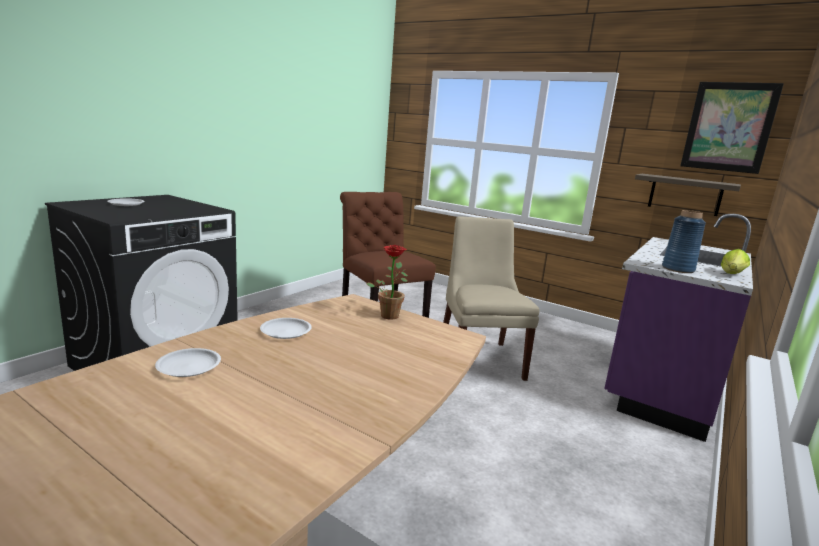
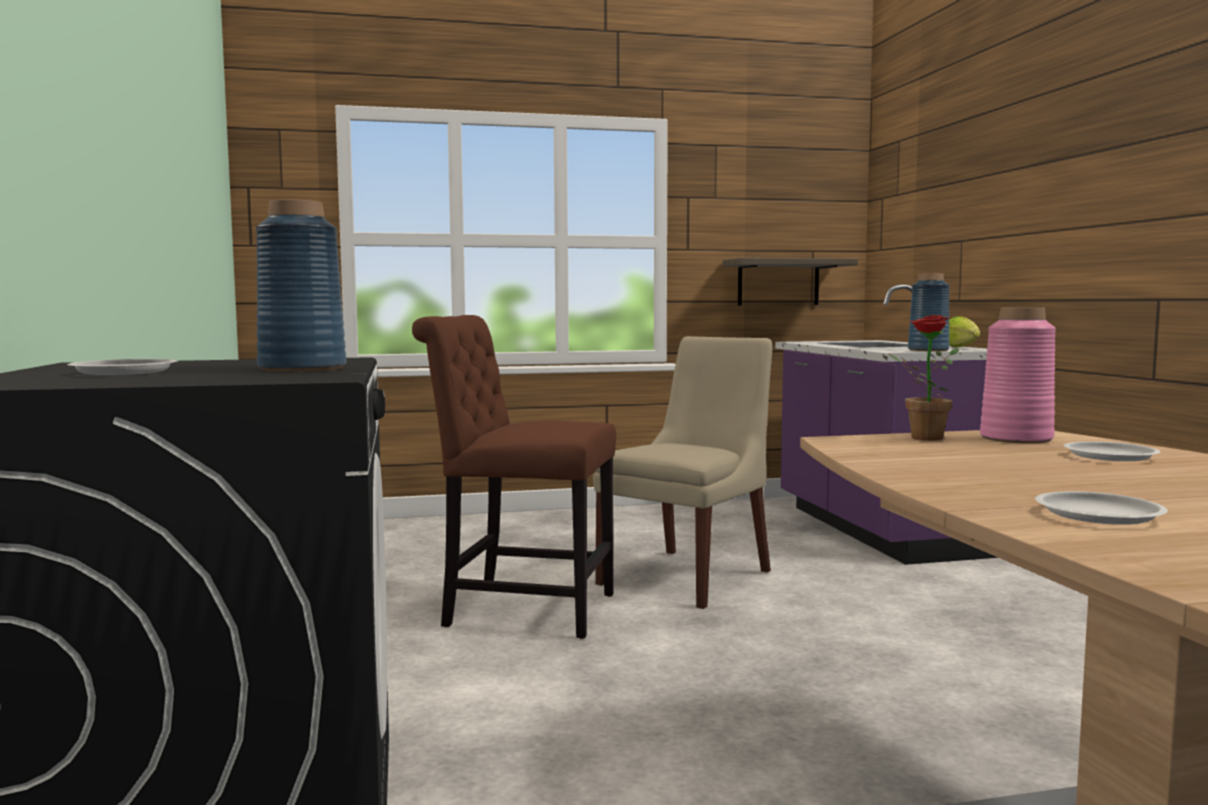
camera: 45 degrees left, 10 degrees down
(159, 213) = (302, 368): none -> blue vase
(285, 331) = (958, 470): white plate -> white plate (1109, 456)
(423, 334) = (1016, 438): none -> pink vase
(479, 359) = (688, 576): beige chair -> beige chair turned 90 degrees clockwise
(728, 127) = (808, 191): picture -> none

